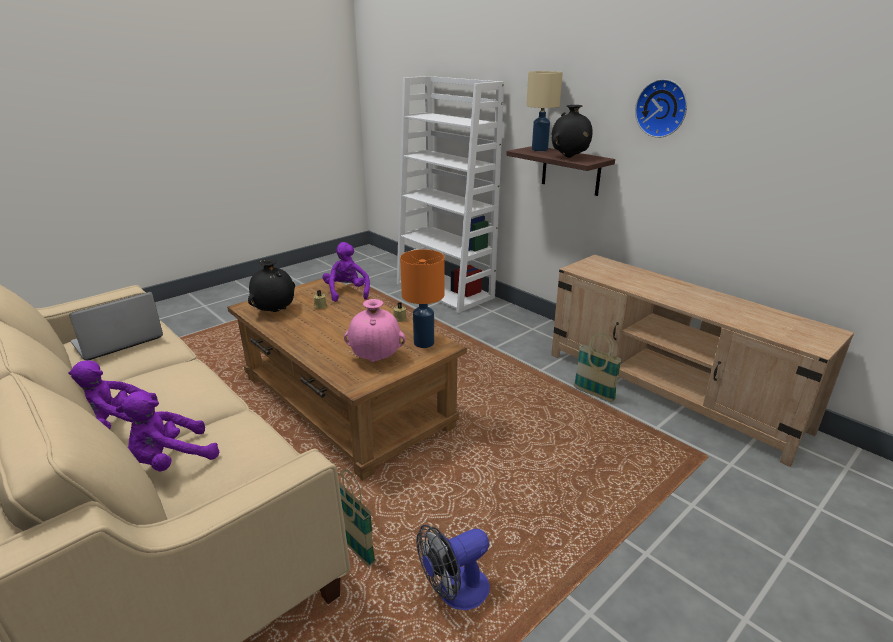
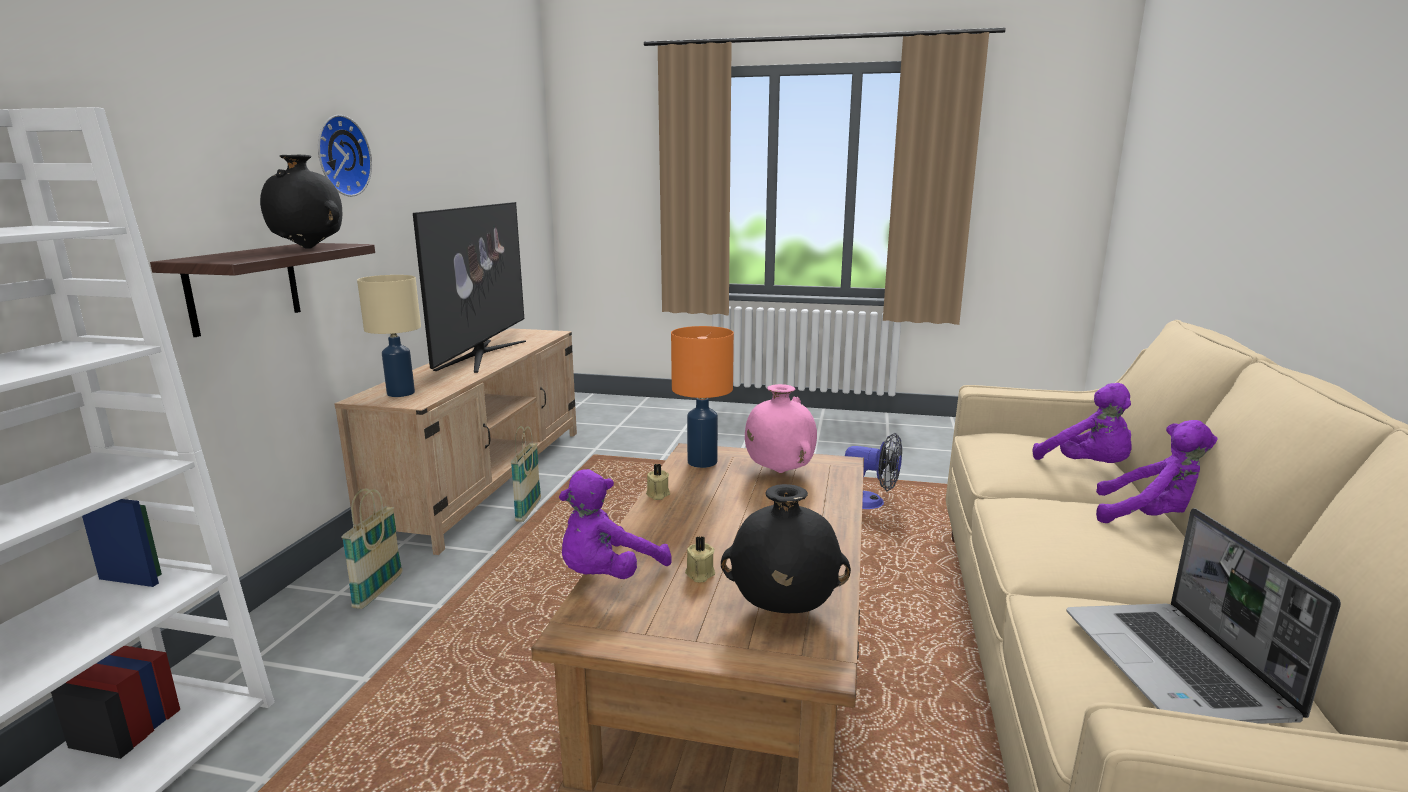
camera: 125 degrees left, 10 degrees down
(117, 341) = (1177, 666): laptop -> laptop turned 75 degrees clockwise
(172, 460) = (1088, 467): purple plush toy -> purple plush toy turned 45 degrees clockwise
(353, 548) = (911, 552): basket -> basket (378, 591)
(540, 149) = (218, 257): beige table lamp -> beige table lamp (400, 393)
(706, 301) = (482, 355): none -> television

